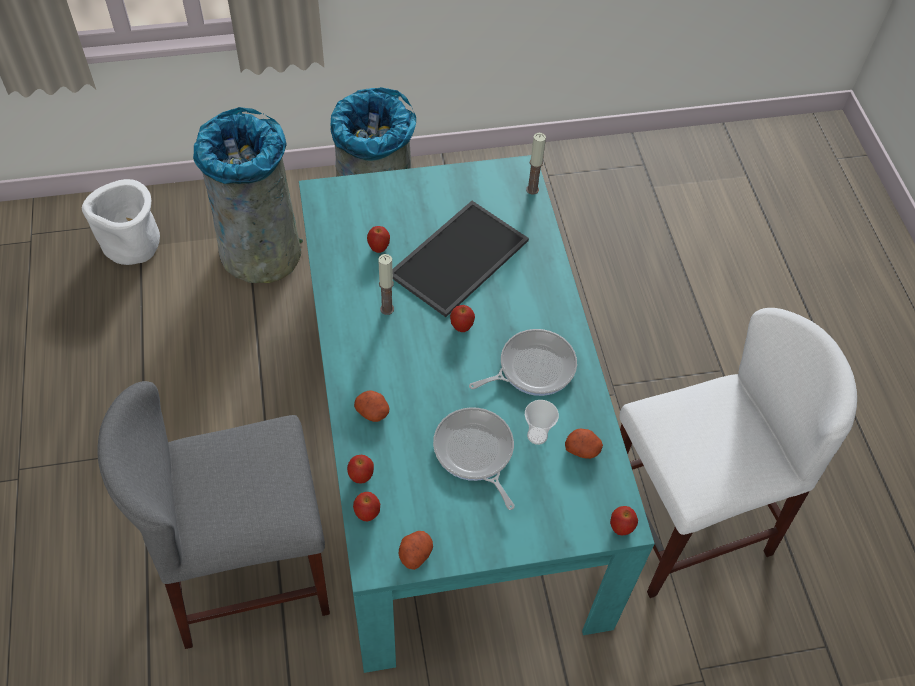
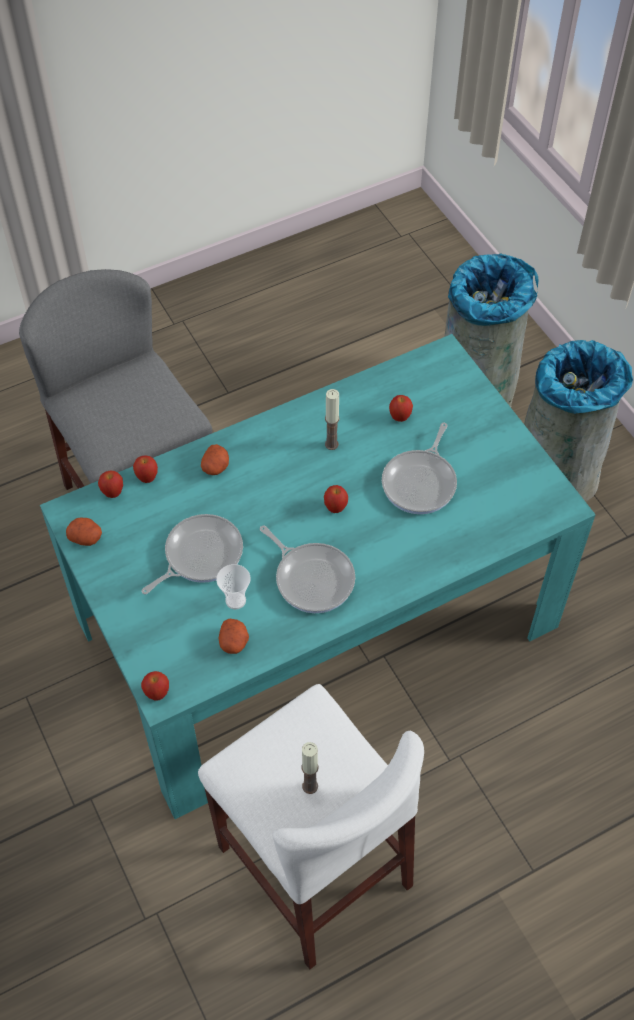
camera: 75 degrees right, 0 degrees up
(131, 245) = (432, 302): white planter -> none
(458, 256) = (421, 482): tray -> frying pan
(532, 189) = (542, 523): candle -> candle (310, 786)

